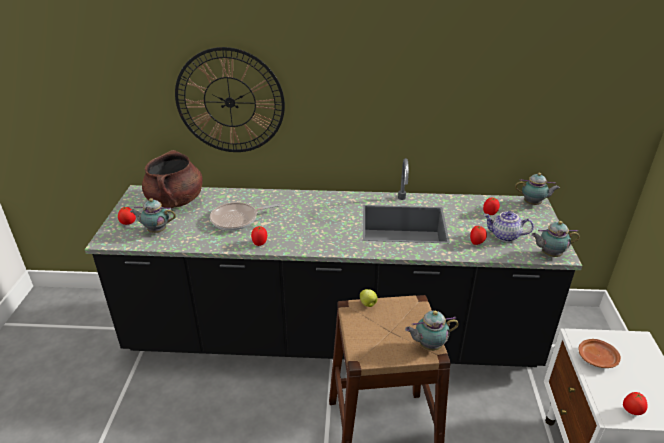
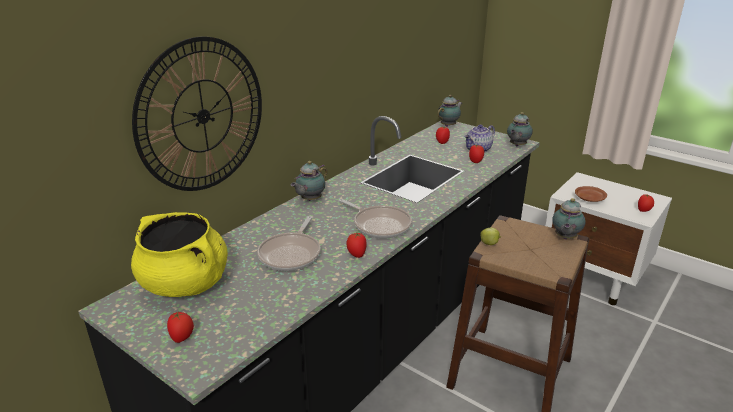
camera: 55 degrees left, 5 degrees down
(156, 231) = (235, 318): teapot -> teapot (310, 200)
(176, 201) = (185, 284): brown cooking pot -> yellow cooking pot
(309, 237) = (379, 225): none -> frying pan

